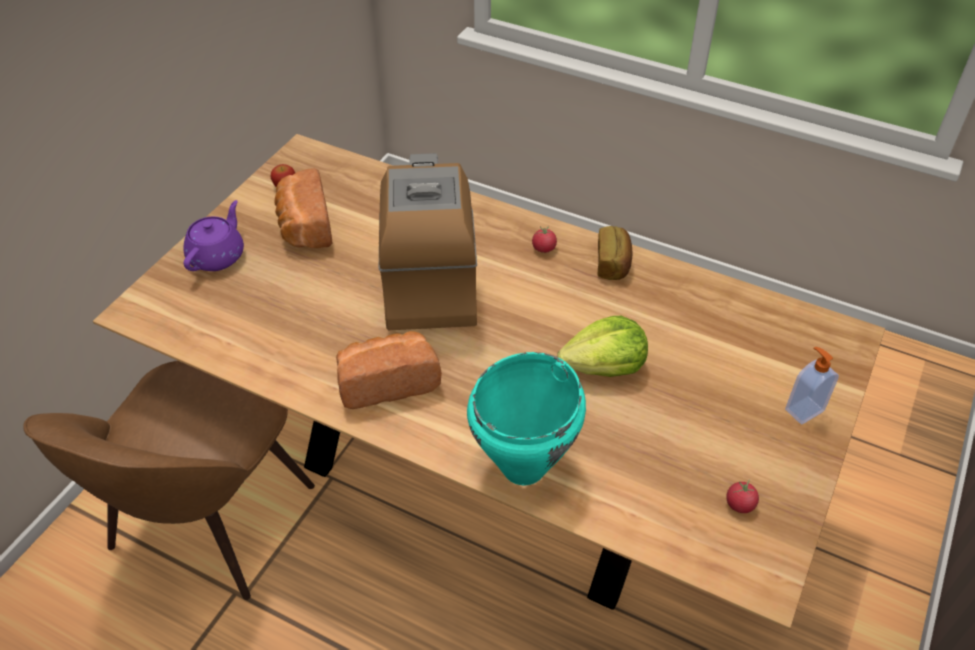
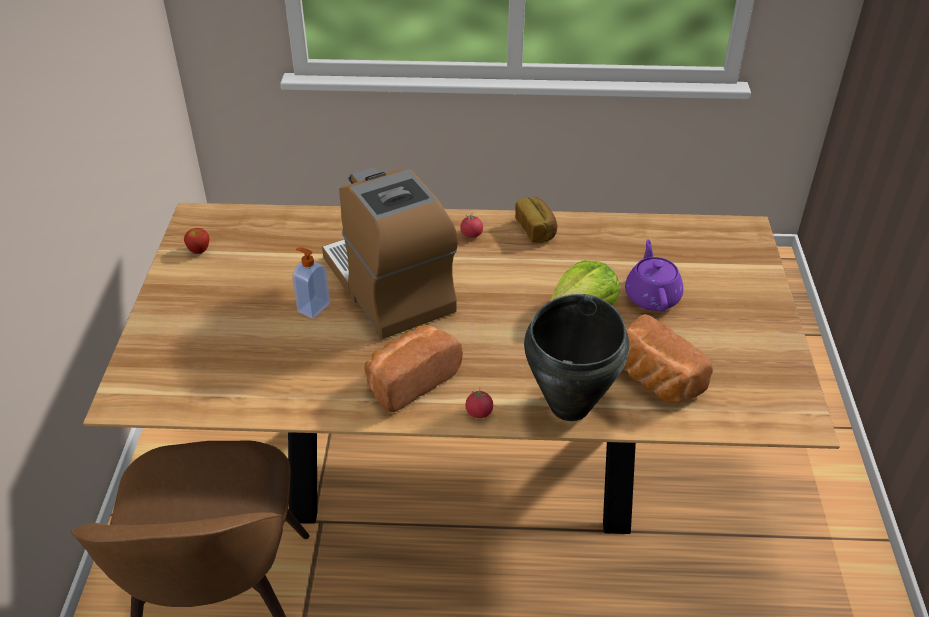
camera: 25 degrees left, 5 degrees down
(217, 256) = (174, 328): purple teapot -> purple teapot (652, 296)
(304, 227) = (242, 279): bread -> bread (653, 380)
(525, 467) = (570, 406): turquoise cooking pot -> black cooking pot
(740, 504) = (749, 374): tomato -> tomato (479, 412)
(803, 409) = (749, 292): soap dispenser -> soap dispenser (313, 307)

